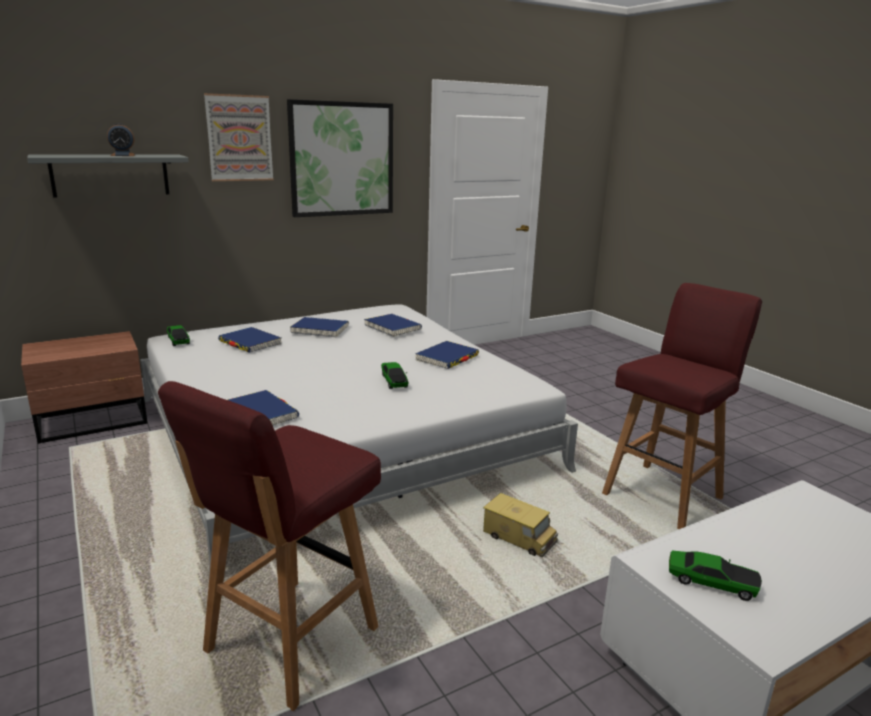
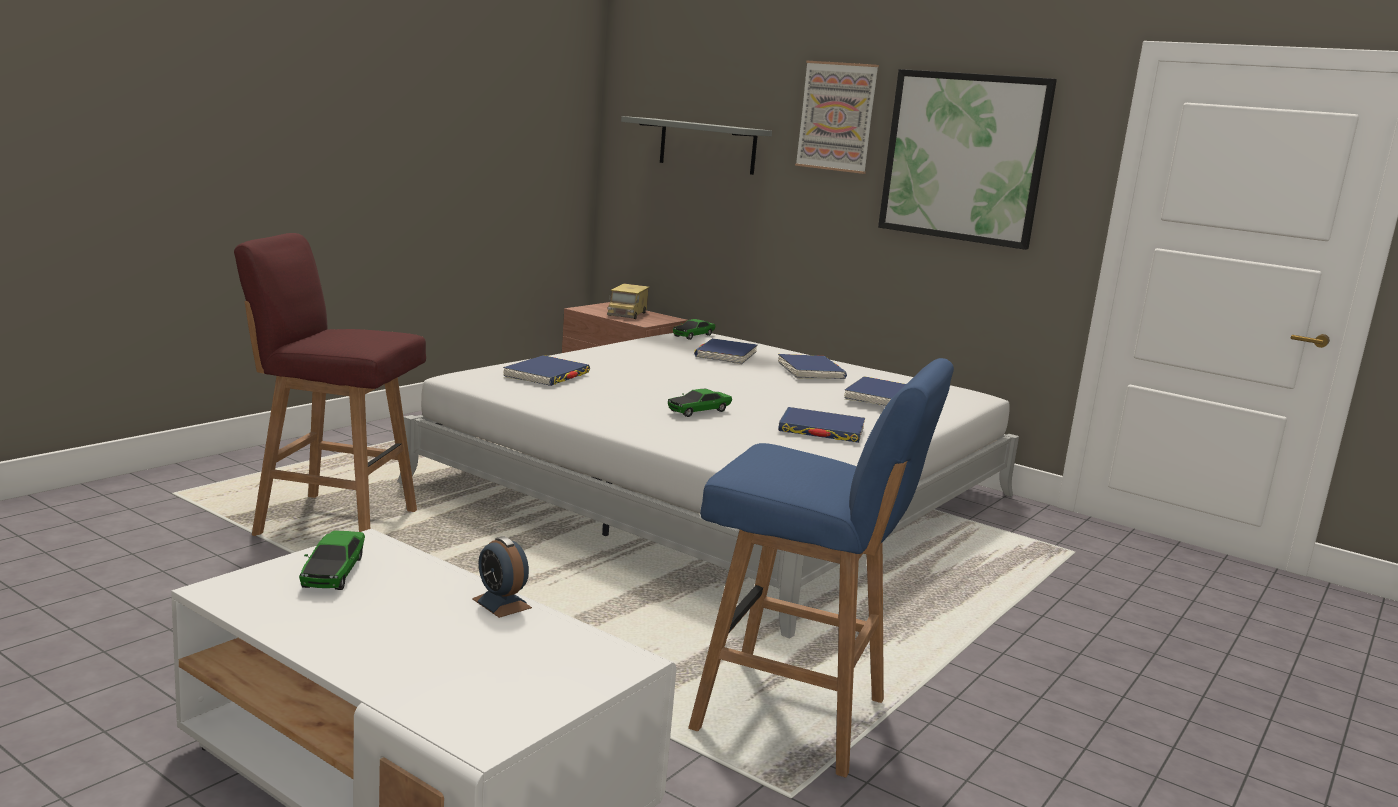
camera: 65 degrees right, 5 degrees down
(123, 155) = (704, 123): alarm clock -> alarm clock (502, 603)
(519, 538) = (572, 608): toy truck -> toy truck (627, 314)
(664, 494) = (795, 716): red stool -> blue stool

